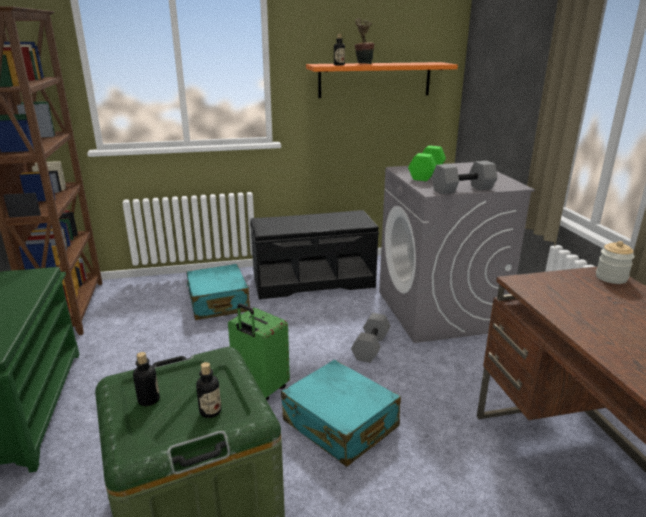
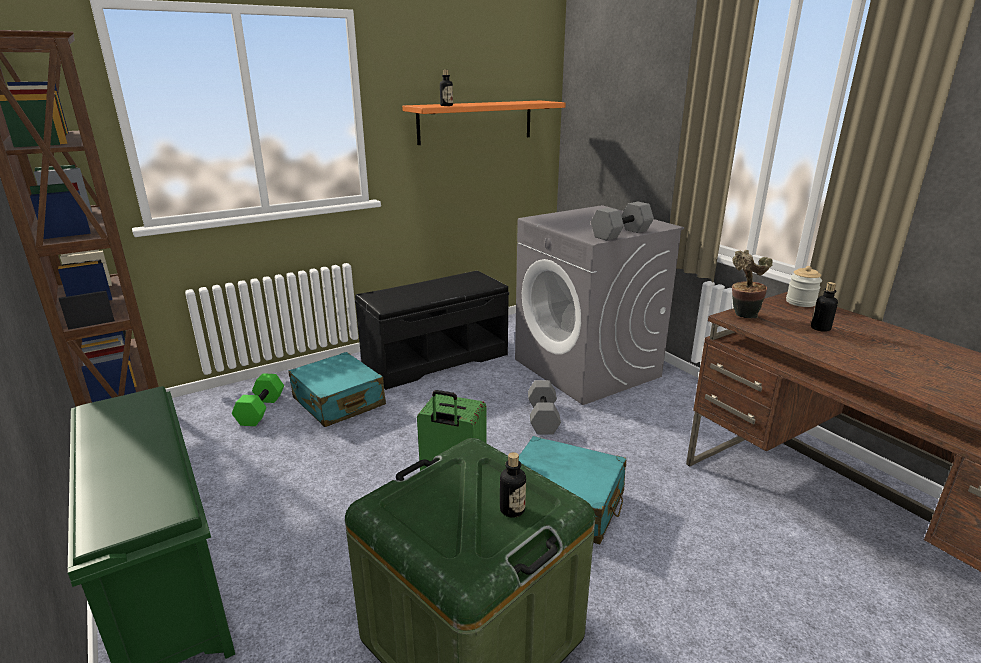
camera: 20 degrees left, 0 degrees up
(149, 400) = (431, 515): bottle -> bottle (820, 328)
(363, 64) = (468, 104): potted plant -> potted plant (742, 316)
(426, 174) = (567, 221): green dumbbell -> green dumbbell (260, 410)

